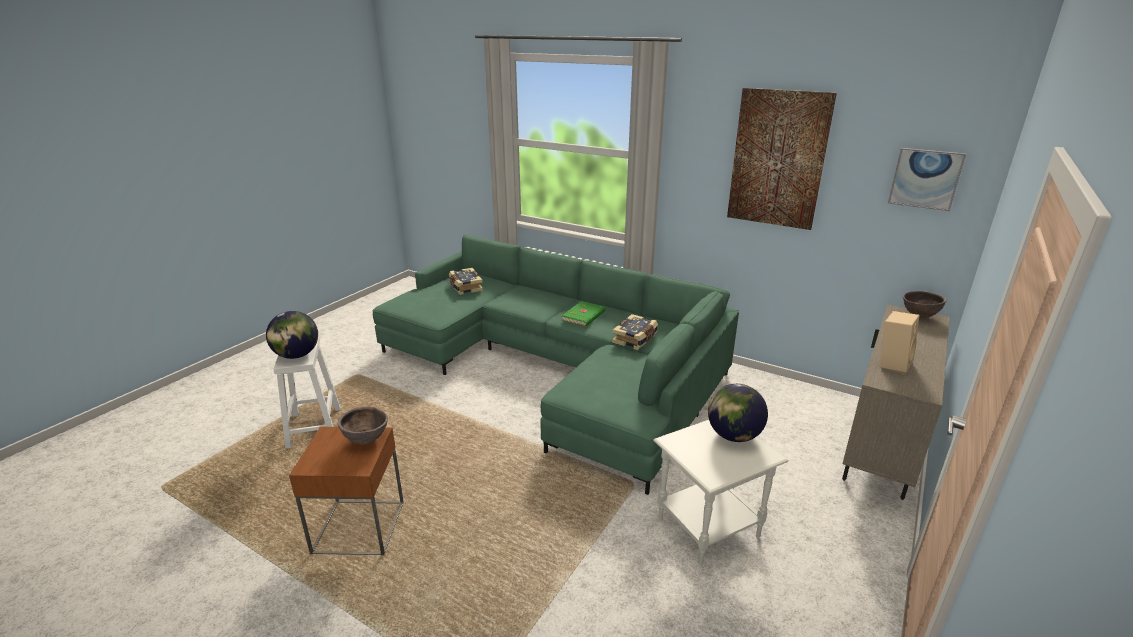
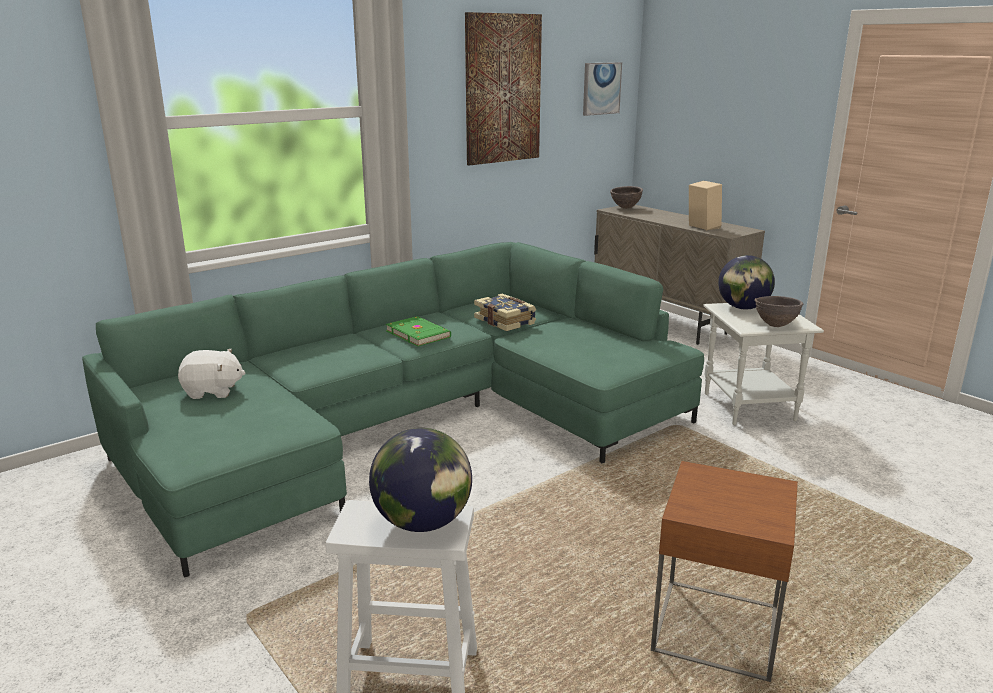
camera: 70 degrees left, 5 degrees down
(366, 440) = (712, 480): brown bowl -> brown bowl (775, 325)
(465, 287) = (213, 391): book -> white plush toy

